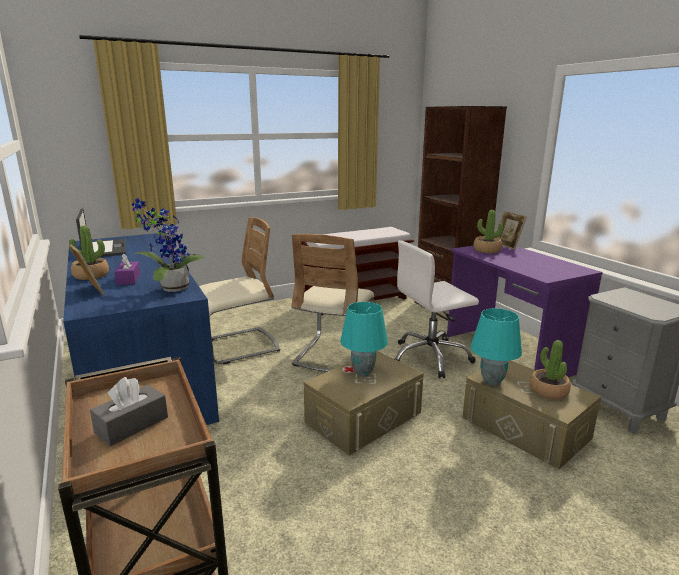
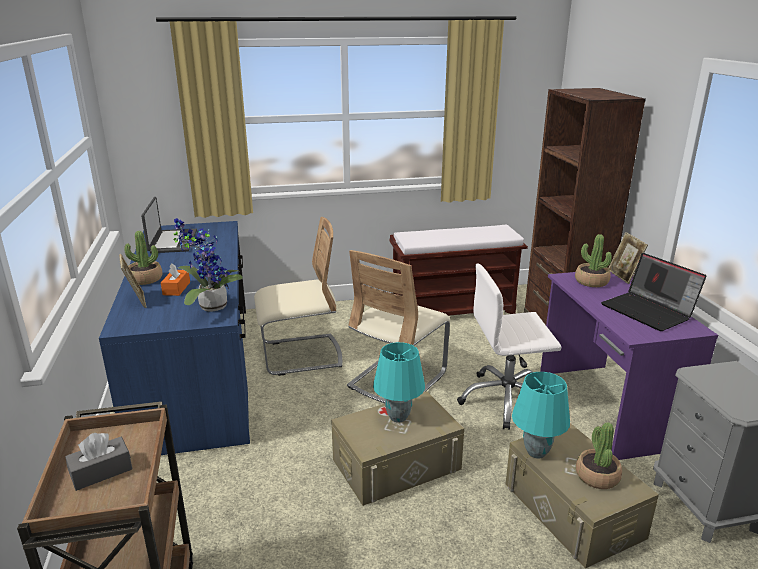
camera: 15 degrees right, 5 degrees up
(128, 279) = (176, 288): purple tissue box -> orange tissue box
(543, 263) = (649, 311): none -> laptop

